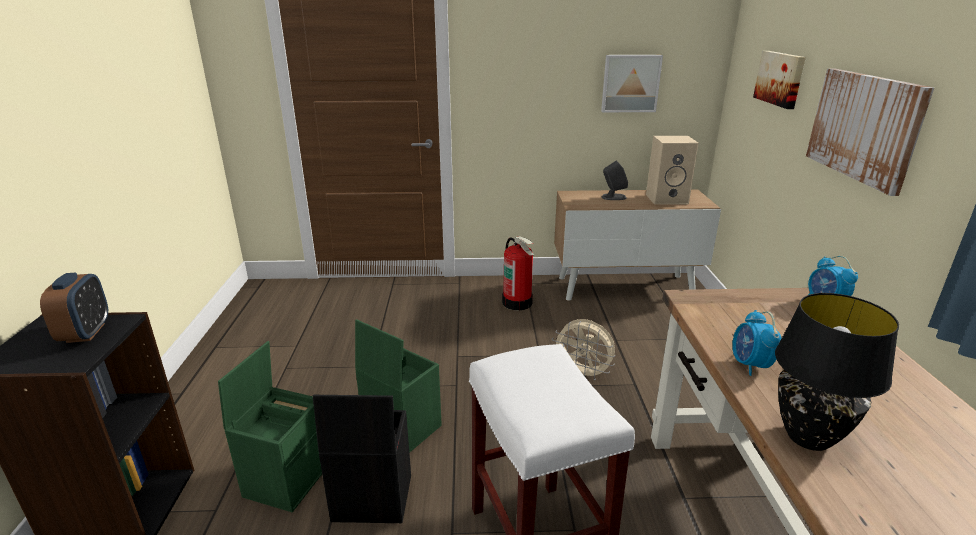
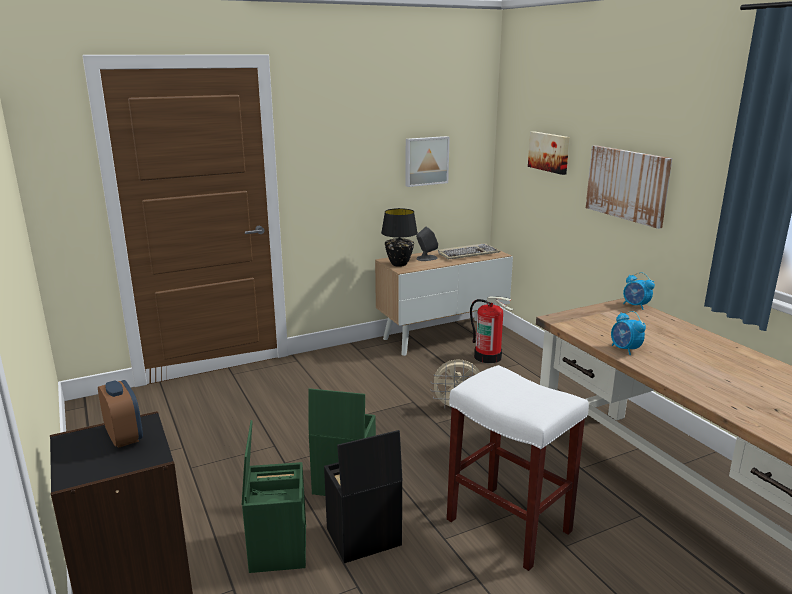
camera: 25 degrees left, 5 degrees down
(517, 302) = (363, 366): fire extinguisher -> fire extinguisher (488, 357)
(667, 199) = (468, 254): beige speaker -> keyboard
(807, 436) = (682, 378): black table lamp -> black table lamp (399, 264)

